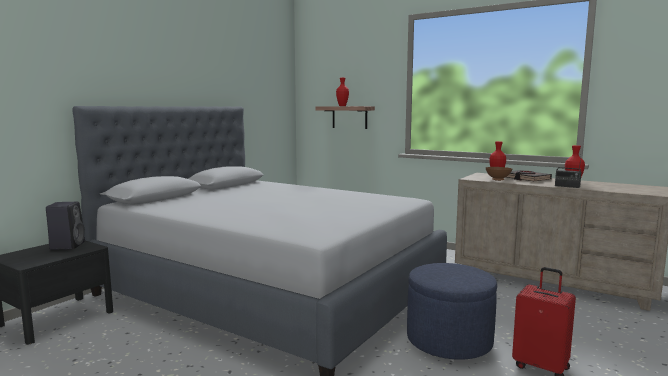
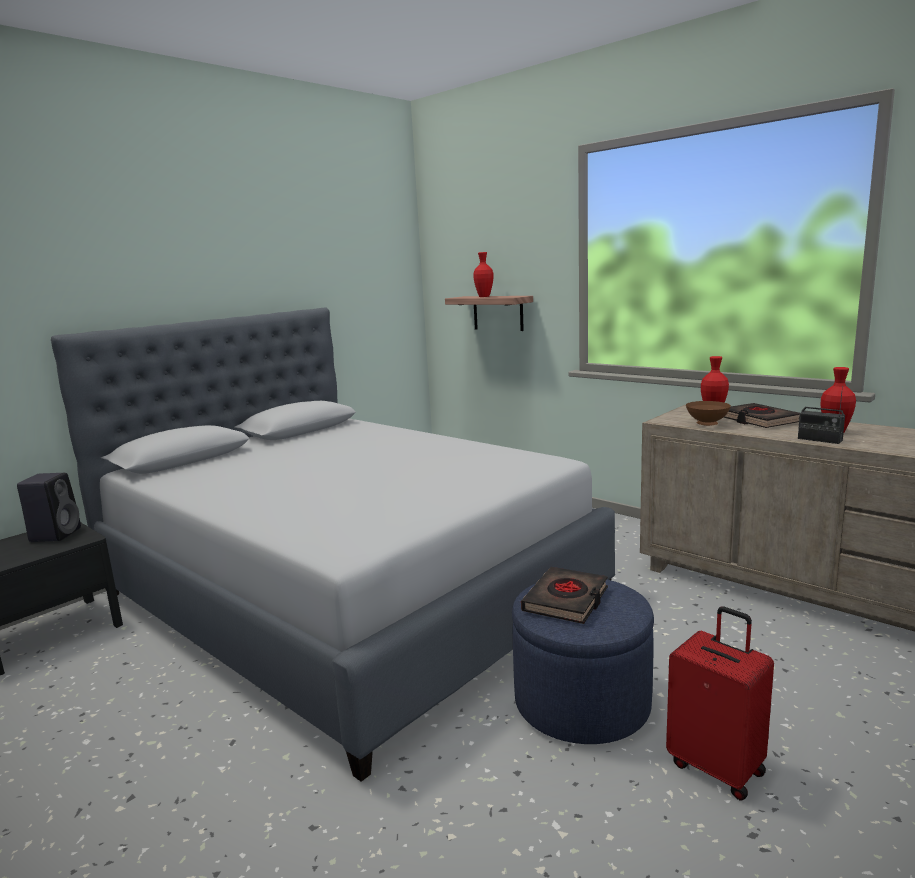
camera: 10 degrees right, 5 degrees up
(442, 273) = (566, 600): none -> black book

